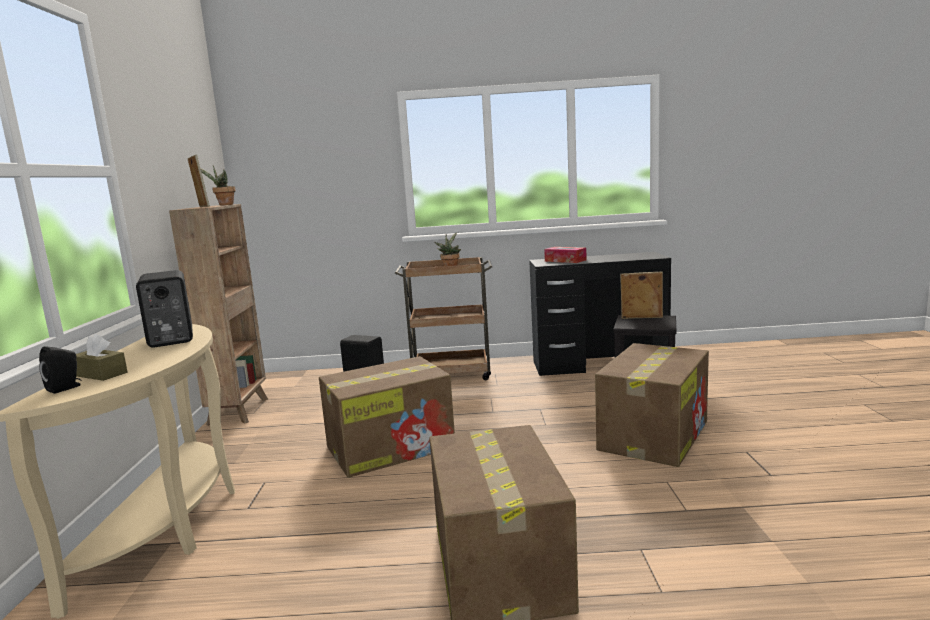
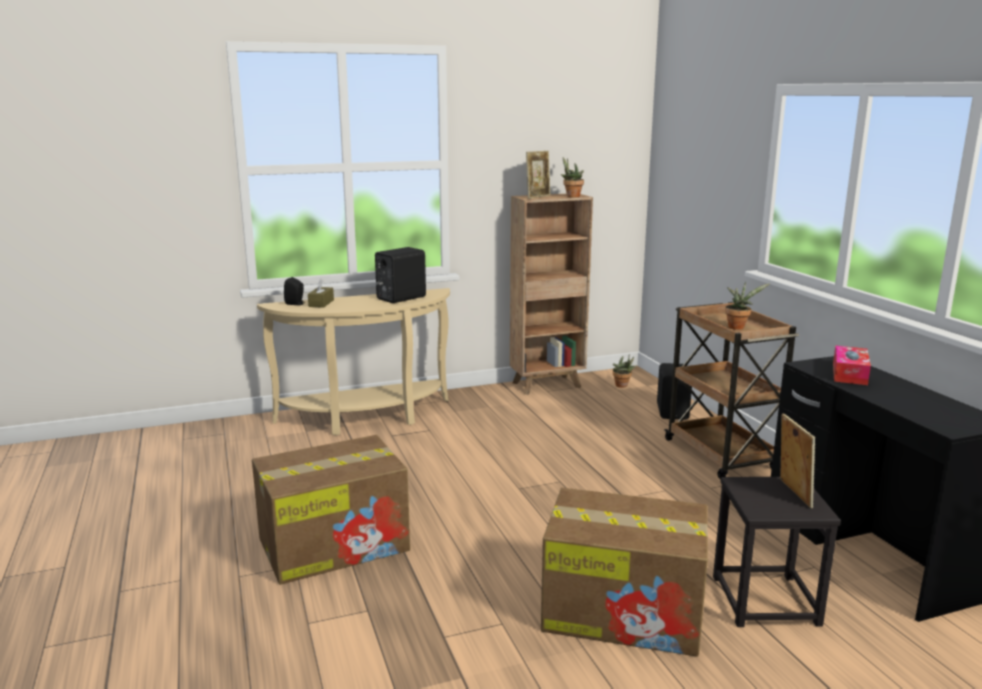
camera: 70 degrees right, 5 degrees up
(290, 383) = (622, 386): none -> potted plant
(392, 447) = (511, 463): cardboard box -> none

